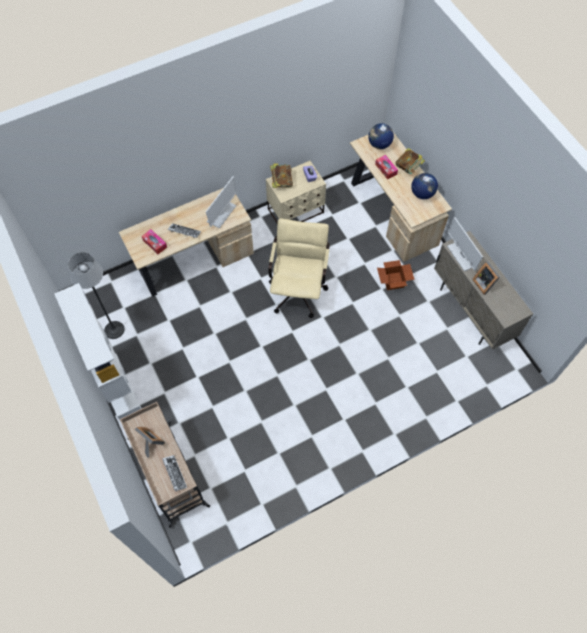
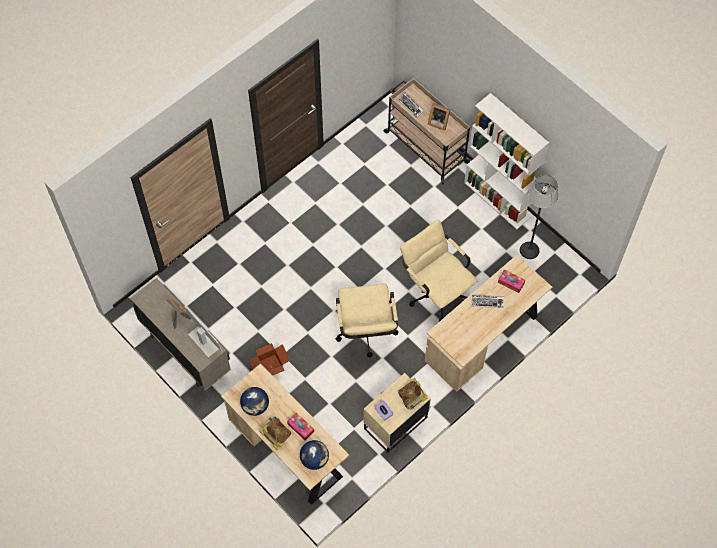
camera: 165 degrees right, 0 degrees up
(220, 312) = (435, 291): none -> beige office chair
(221, 214) = (458, 330): monitor -> none

